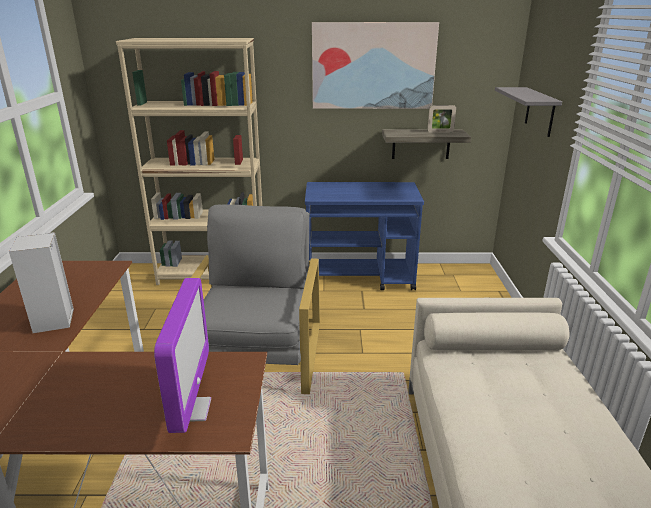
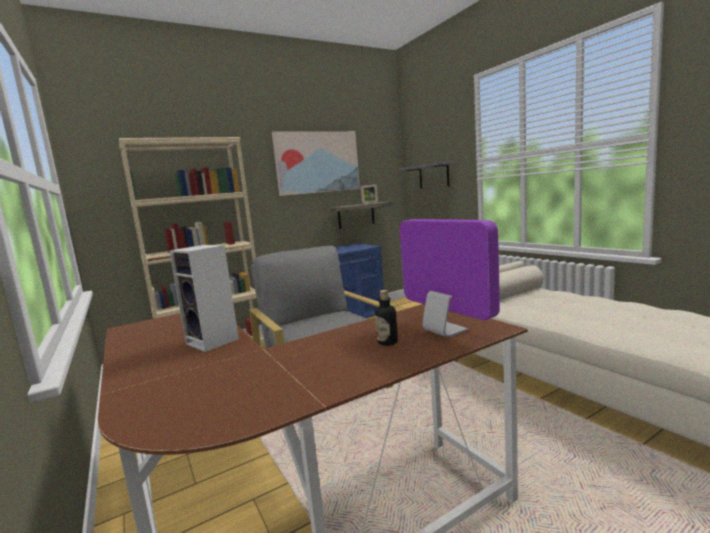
camera: 30 degrees left, 15 degrees down
(131, 398) = (387, 342): none -> bottle

